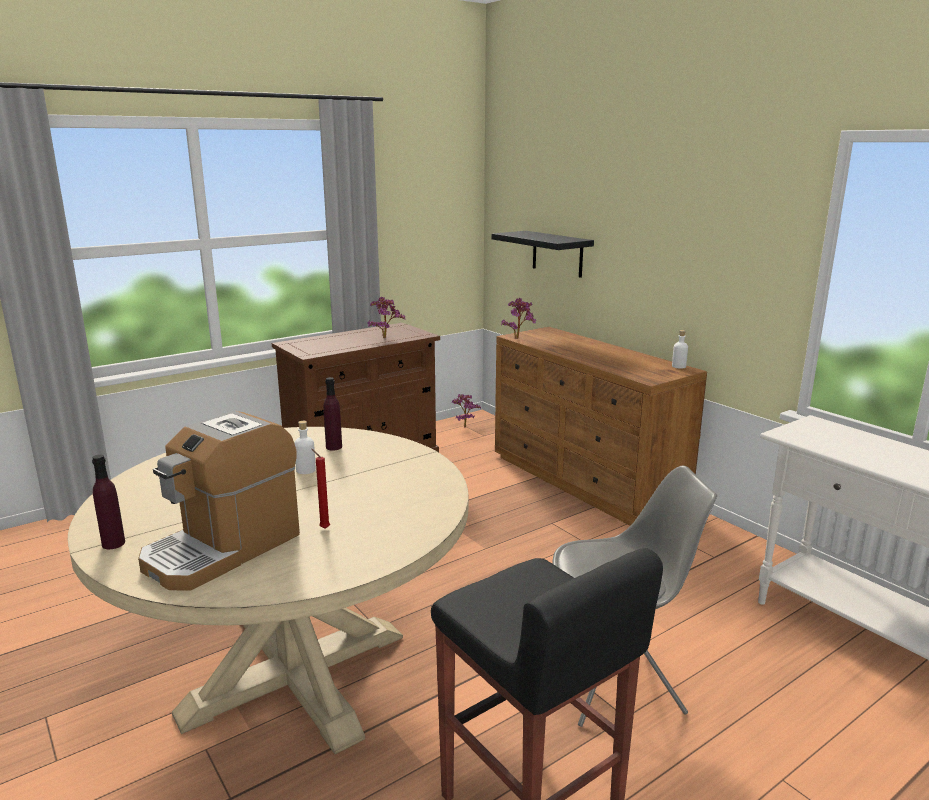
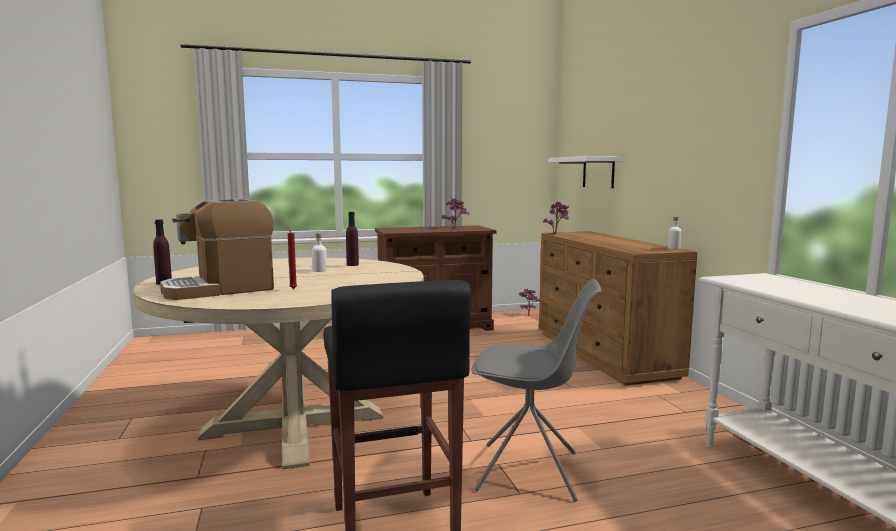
camera: 20 degrees right, 10 degrees down
(557, 254) = (598, 172): black shelf -> white shelf

